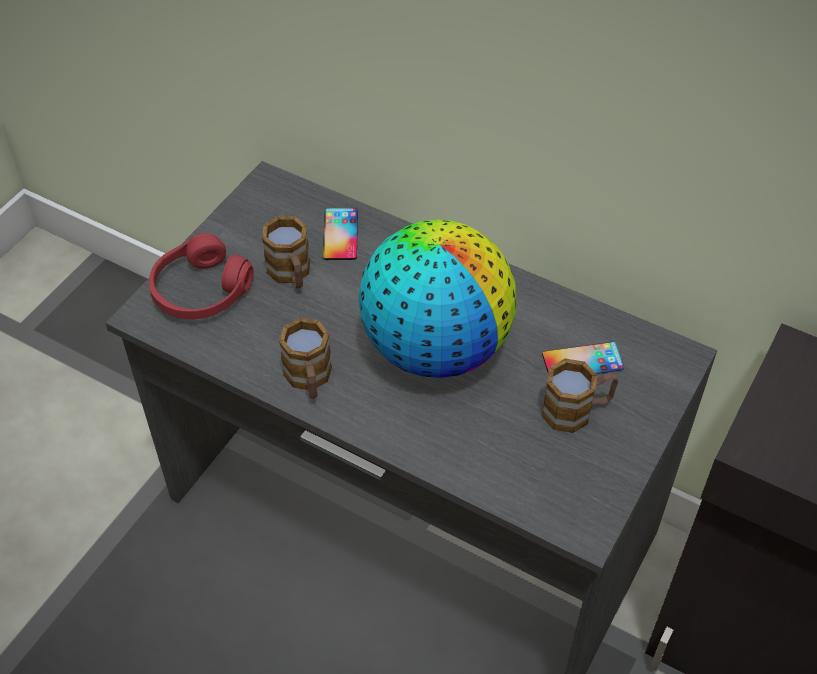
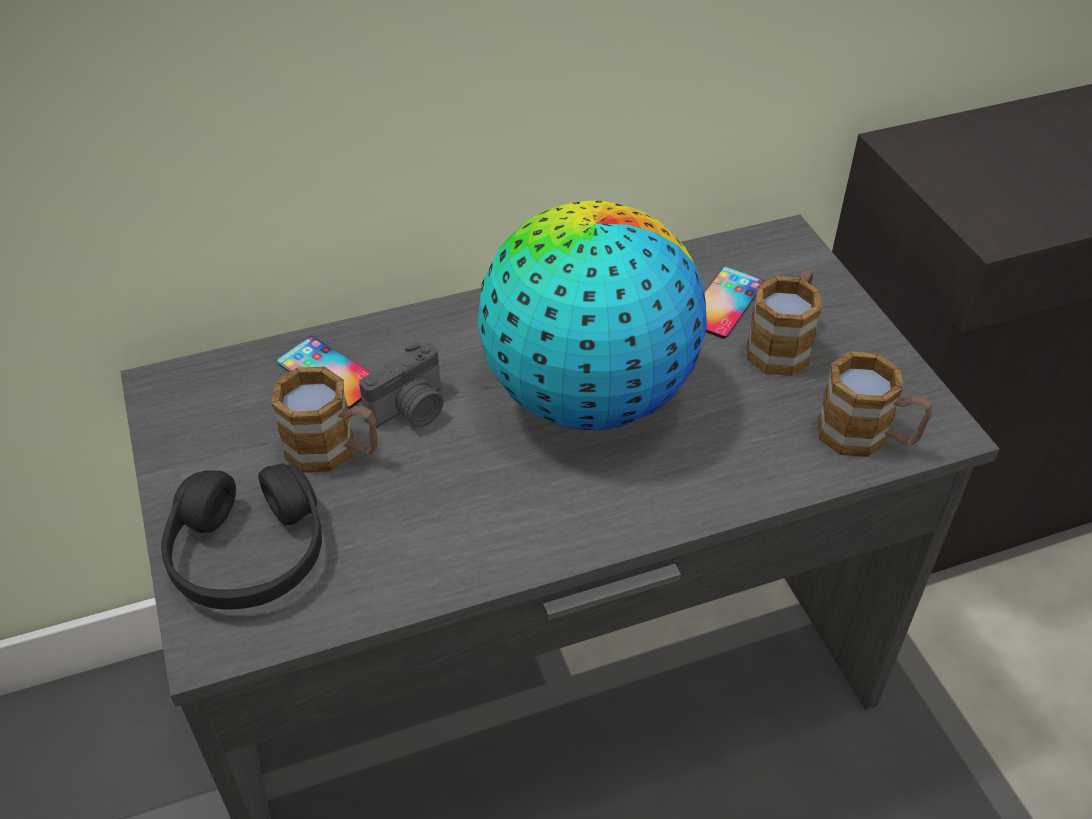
camera: 50 degrees left, 5 degrees down
(200, 290) = (248, 554): red headphones -> black headphones
(309, 379) = (514, 532): mug -> mug (866, 437)
(348, 283) = (411, 410): none -> camera

